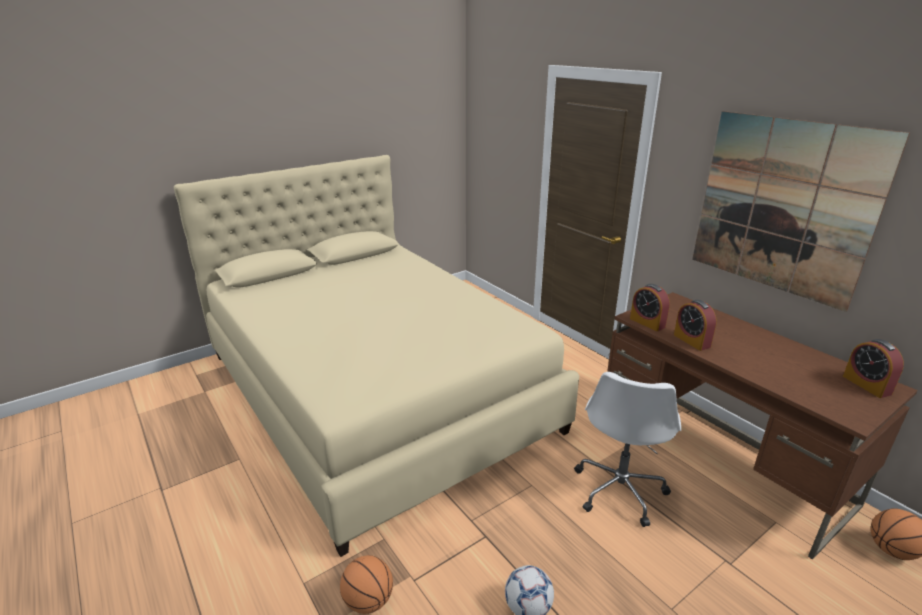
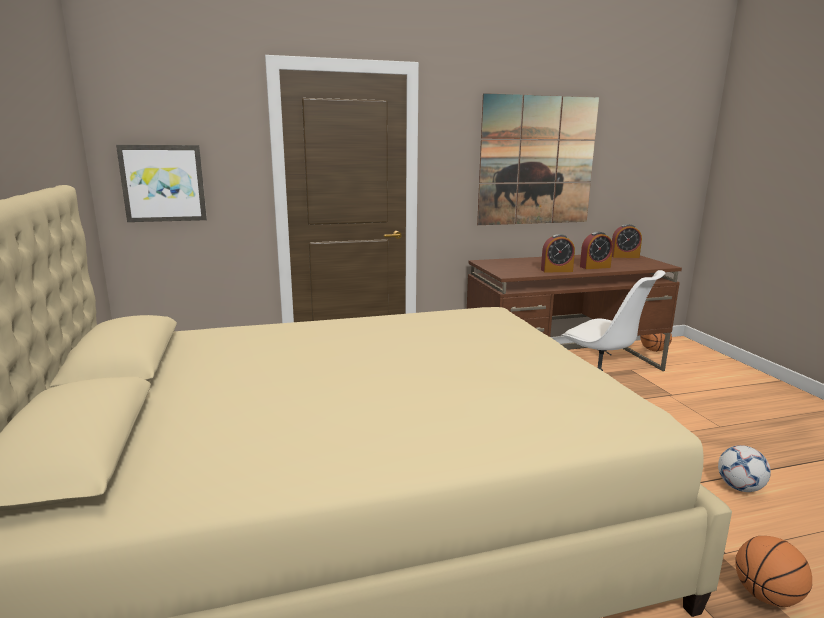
camera: 70 degrees left, 10 degrees down
(491, 154) = (163, 183): none -> picture
(647, 323) = (520, 273): alarm clock -> alarm clock (595, 267)

